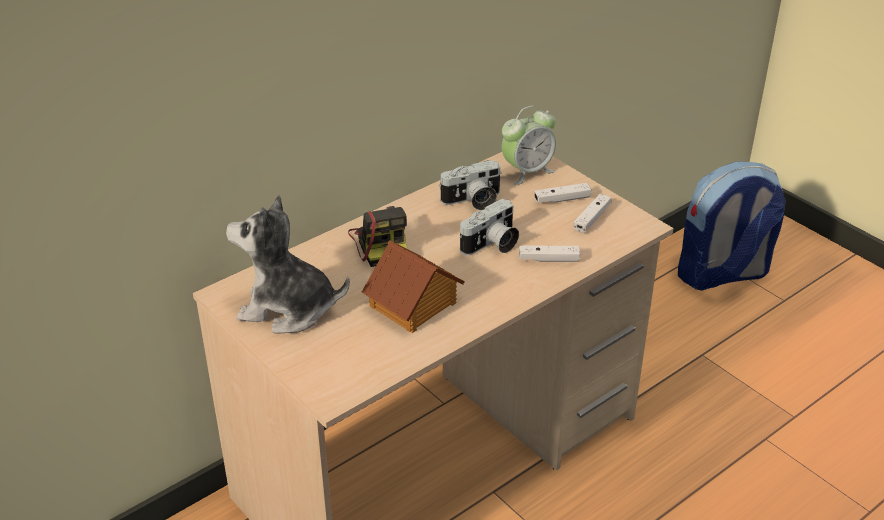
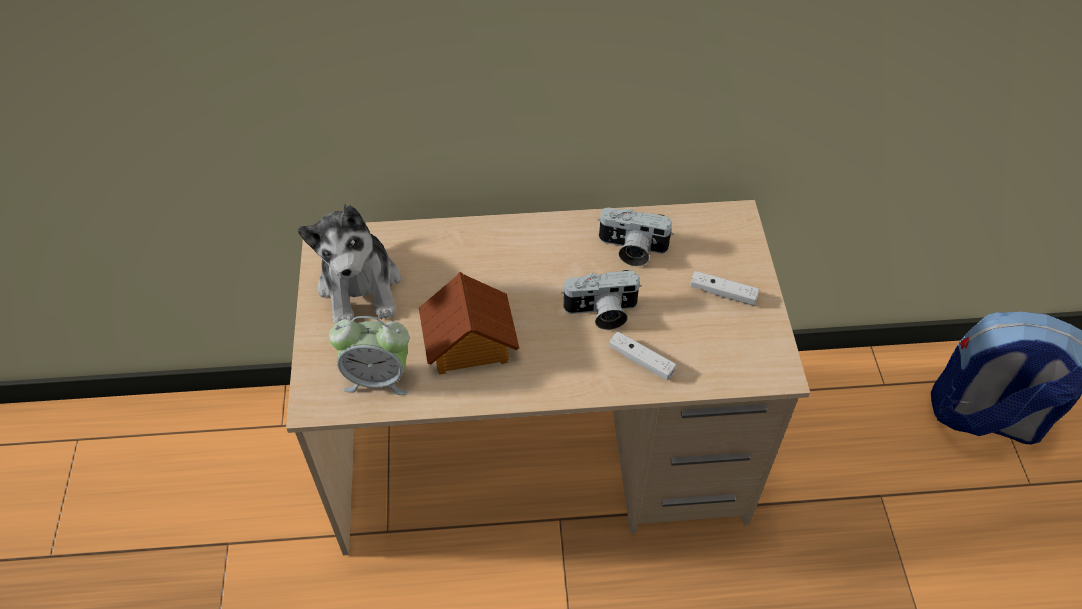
camera: 35 degrees right, 15 degrees up
(288, 309) = (360, 287): plush toy -> plush toy turned 150 degrees counterclockwise
(381, 243) = (502, 256): camera -> none
(527, 171) = (718, 240): alarm clock -> alarm clock (378, 377)
(592, 218) = (732, 334): white game controller -> none

